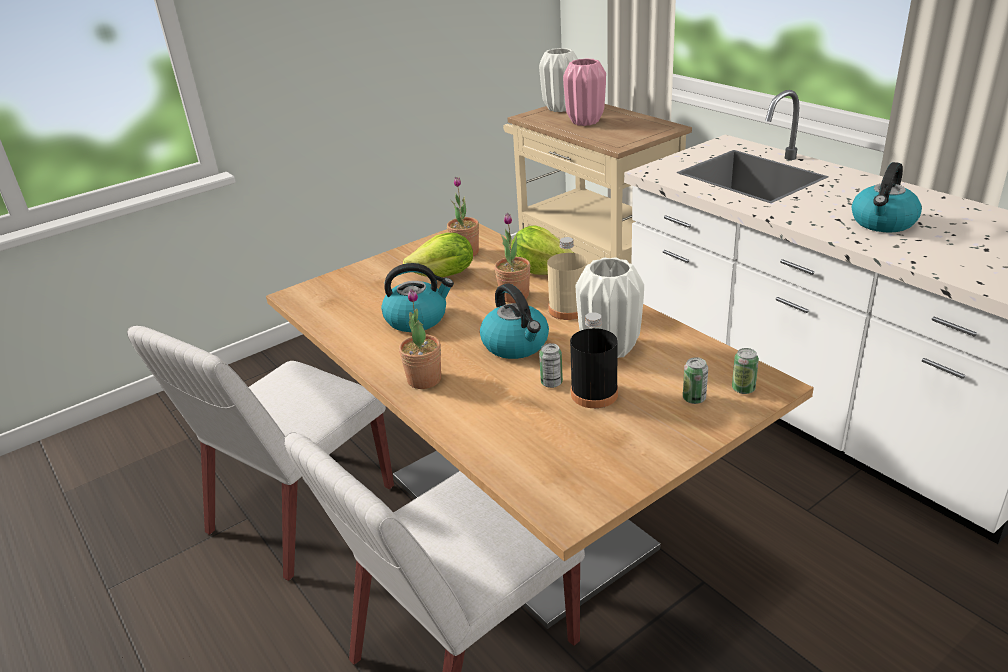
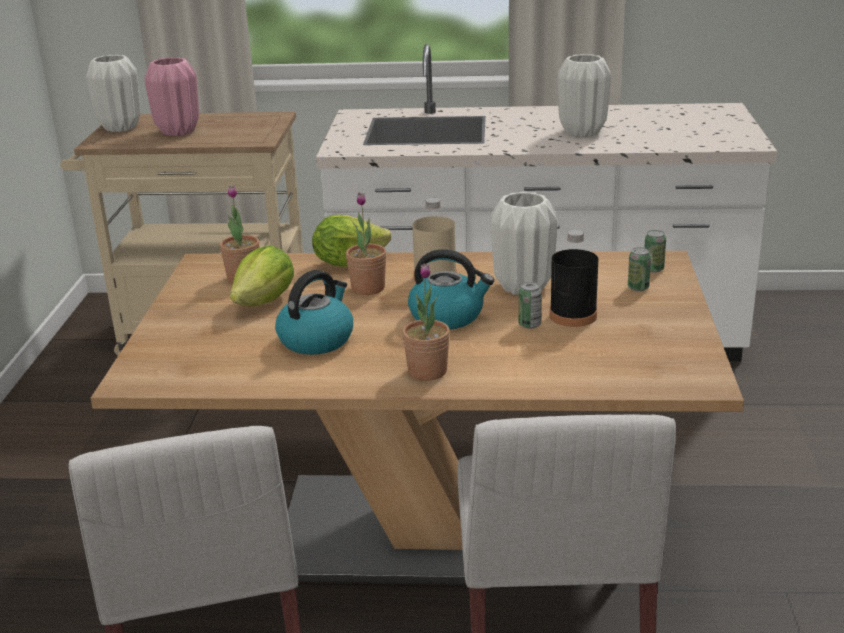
camera: 50 degrees left, 5 degrees down
(883, 222) = (582, 132): kettle -> white vase

